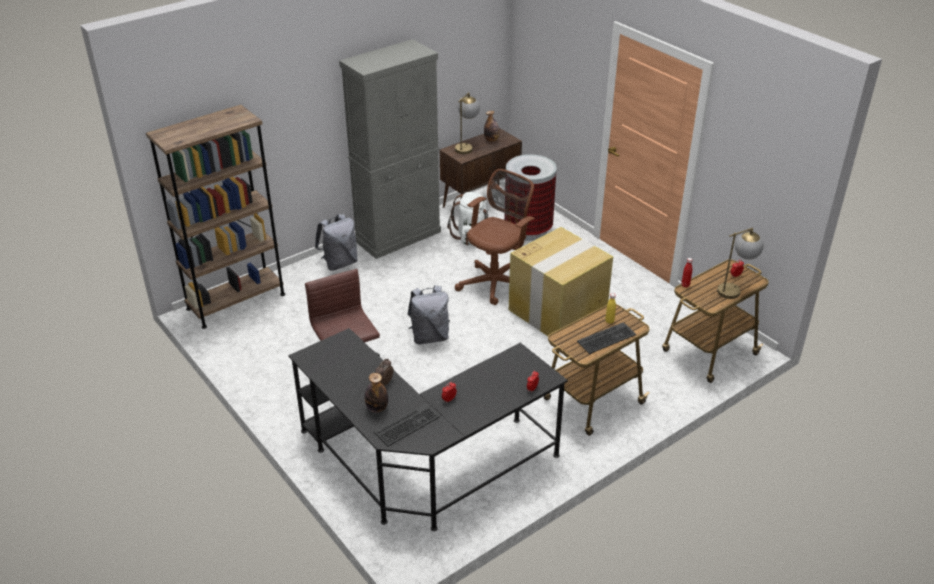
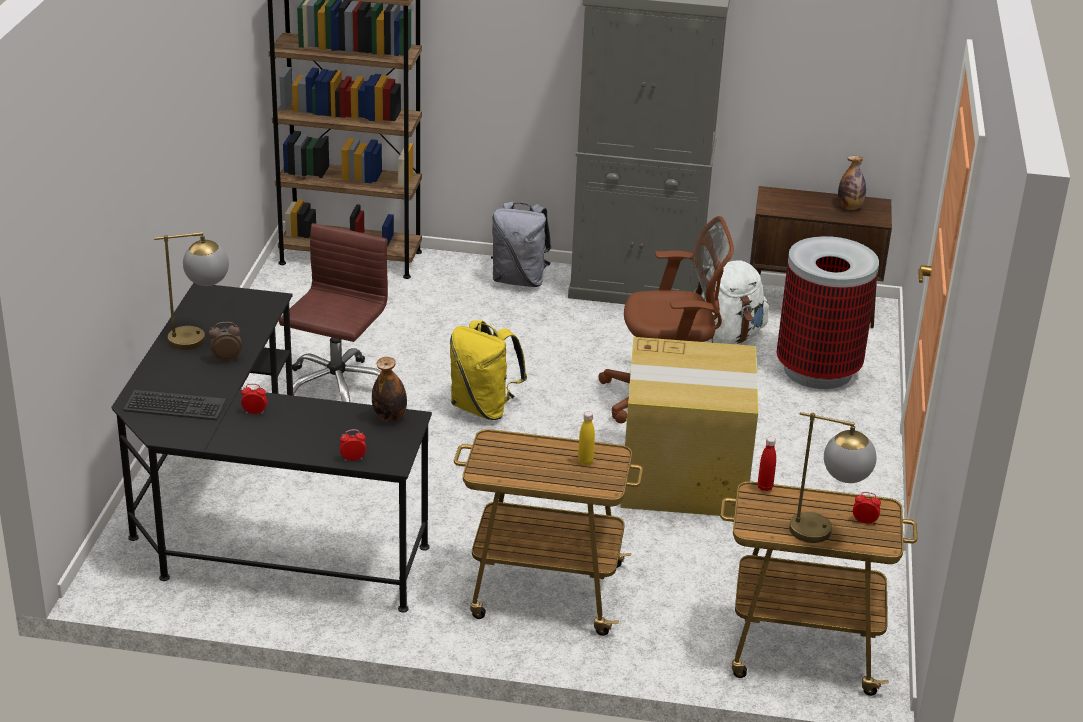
camera: 45 degrees right, 5 degrees down
(377, 408) = (177, 375): bottle -> bottle (389, 417)
(430, 337) = (483, 408): grey backpack -> yellow backpack
(466, 147) = (799, 199): table lamp -> table lamp (200, 338)
(607, 338) = (543, 474): keyboard -> none

